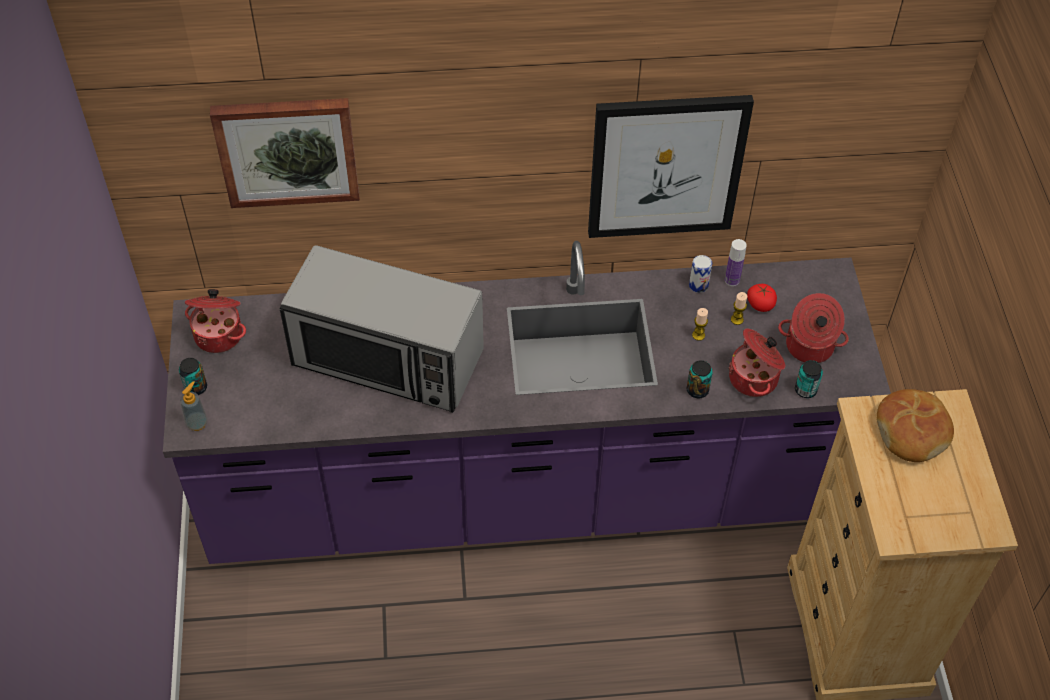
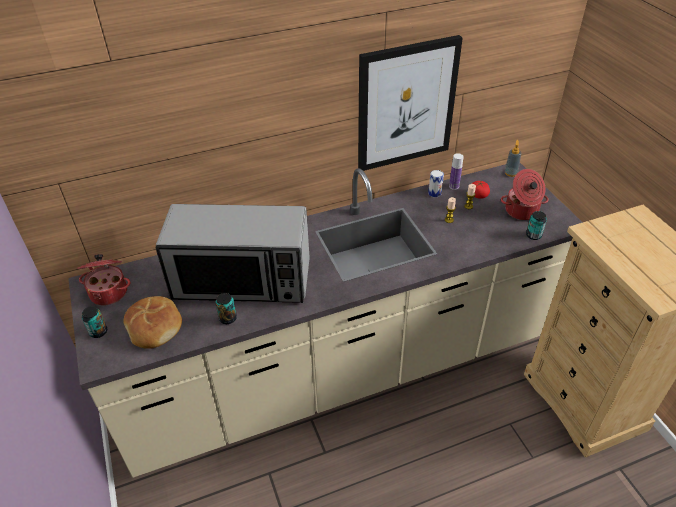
camera: 15 degrees left, 10 degrees down
(197, 423) = (104, 357): soap dispenser -> soap dispenser (510, 173)
(287, 150) = (138, 126): picture -> none
(522, 495) = (340, 373): purple counter -> beige counter
(697, 390) = (465, 251): can -> can (228, 318)
(755, 378) = (498, 236): cooking pot -> none
(912, 431) = (627, 235): bread -> bread (155, 327)

